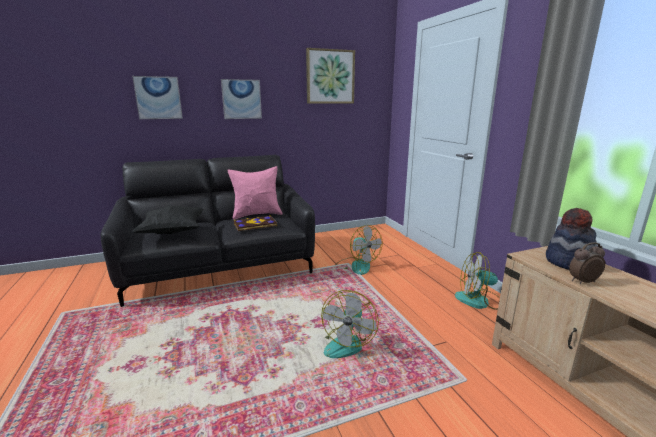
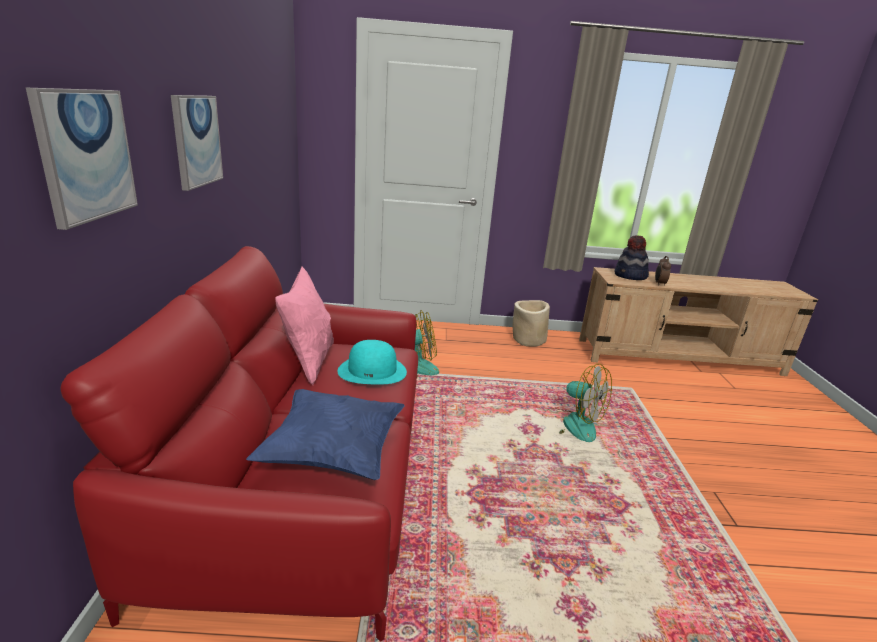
camera: 70 degrees left, 5 degrees up
(173, 232) = (333, 453): black pillow -> blue pillow
(220, 266) = (304, 483): black sofa -> red sofa
(255, 225) = (372, 371): book -> turquoise hat
(330, 77) = (263, 88): picture -> none
(479, 301) = (528, 340): fan -> beige planter

